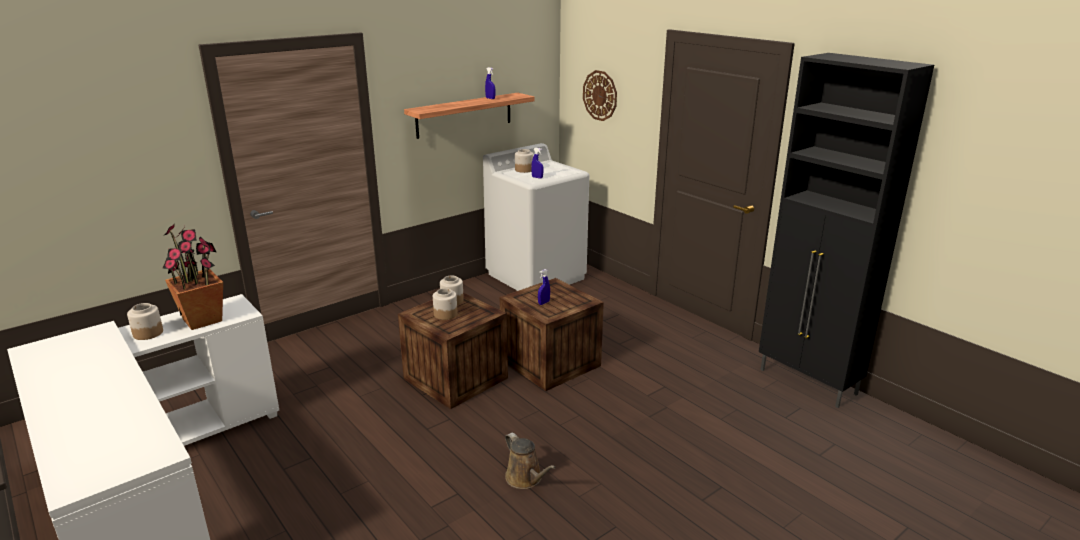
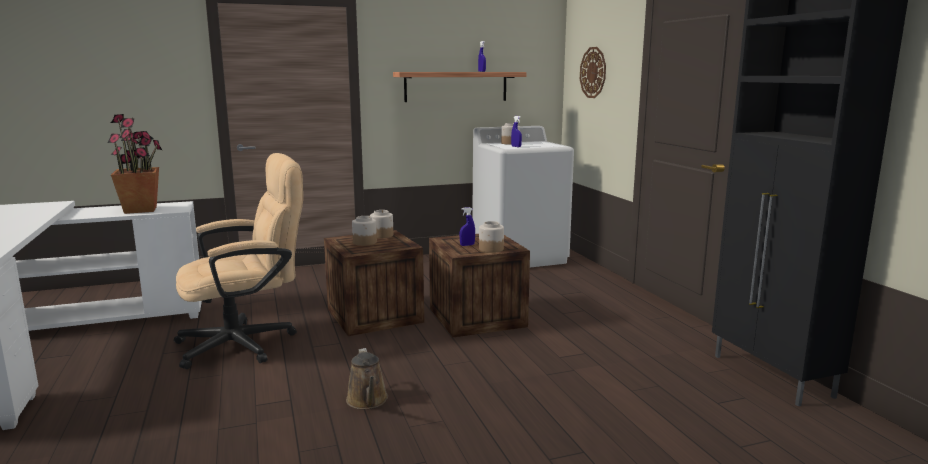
camera: 20 degrees right, 10 degrees down
(148, 333) = (91, 212): jar -> jar (491, 249)
(360, 437) = (247, 343): none -> beige office chair

